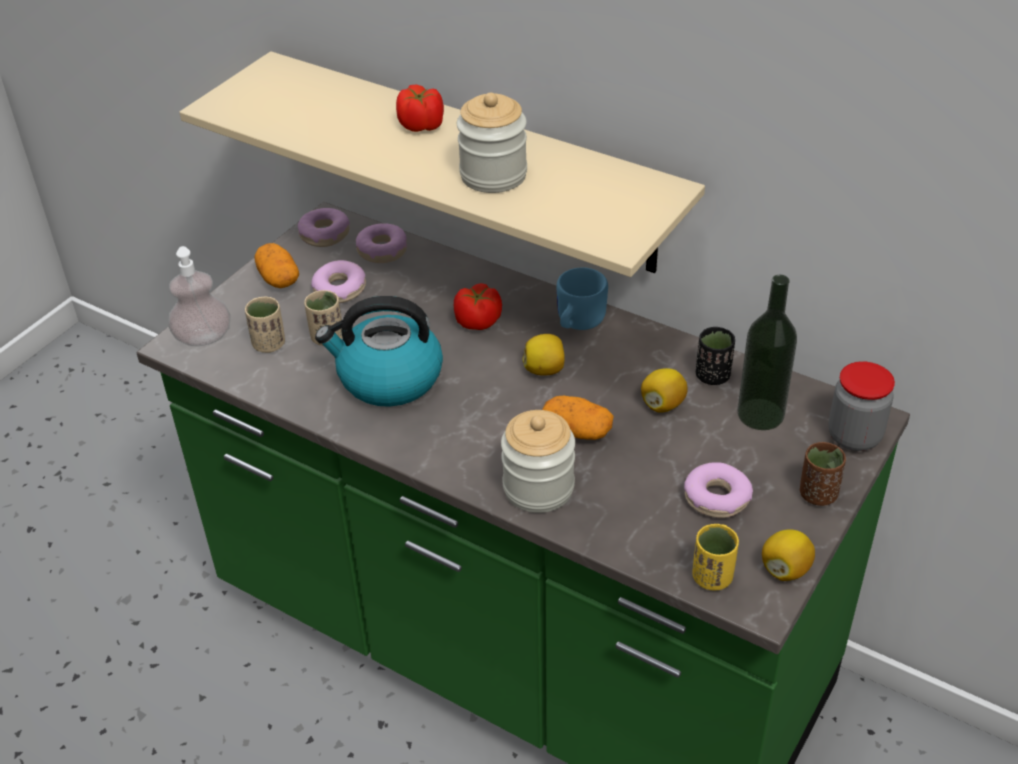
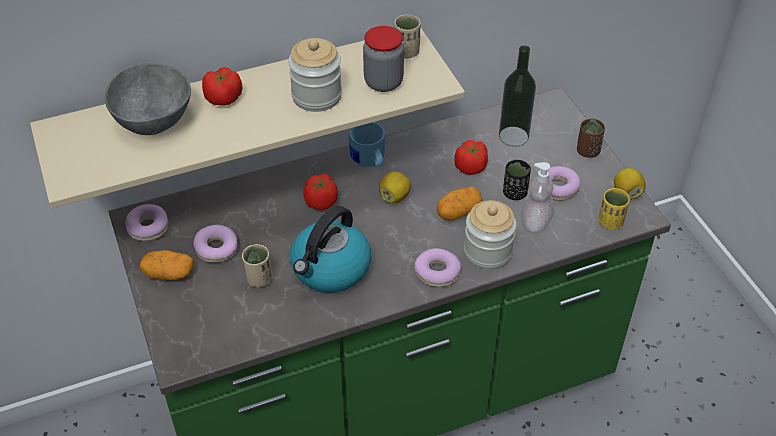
camera: 55 degrees left, 5 degrees up
(203, 338) = (188, 343): soap dispenser -> soap dispenser (535, 223)
(269, 344) = (233, 311): beige cup -> beige cup (406, 52)
(345, 105) = (154, 119): none -> grey bowl
(382, 250) = (200, 208): donut -> donut (437, 272)
(662, 404) = (470, 167): lemon -> tomato
(712, 376) = (468, 136): black cup -> black cup (514, 193)
(854, 436) = (560, 115): jar -> jar (383, 82)

